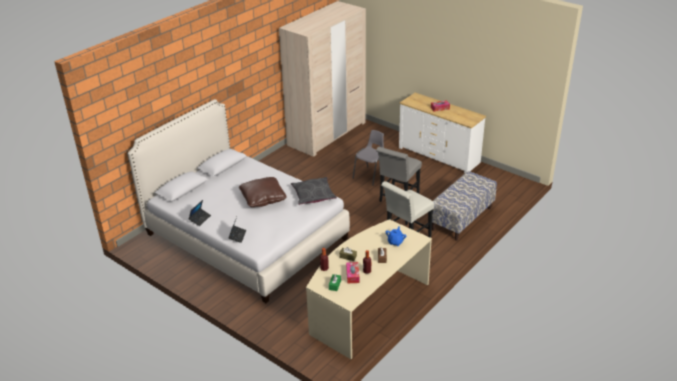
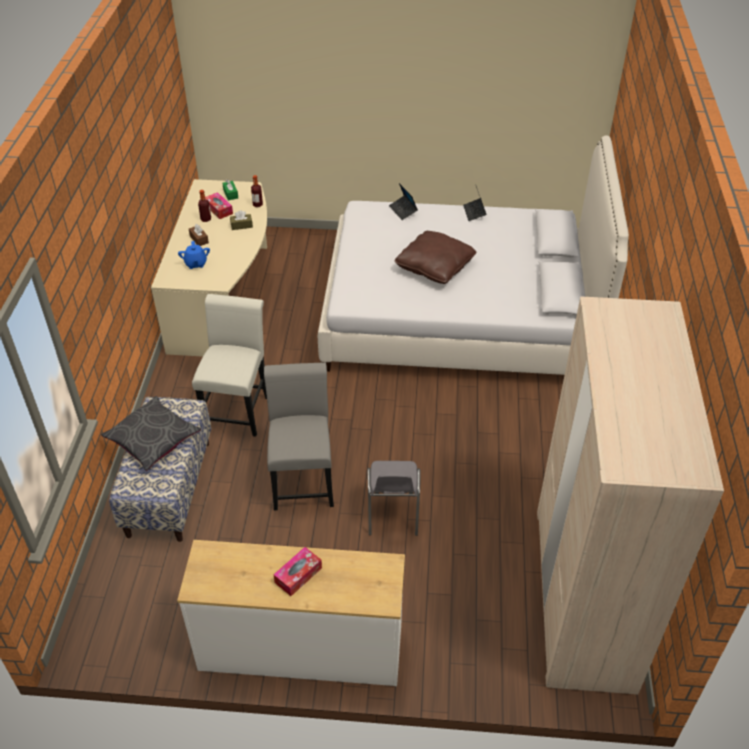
camera: 145 degrees right, 10 degrees up
(313, 195) = (373, 299): grey pillow -> grey pillow (153, 439)

